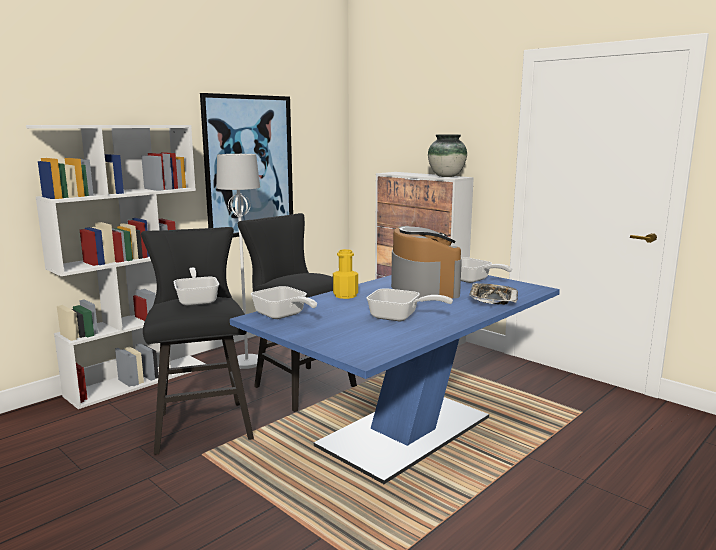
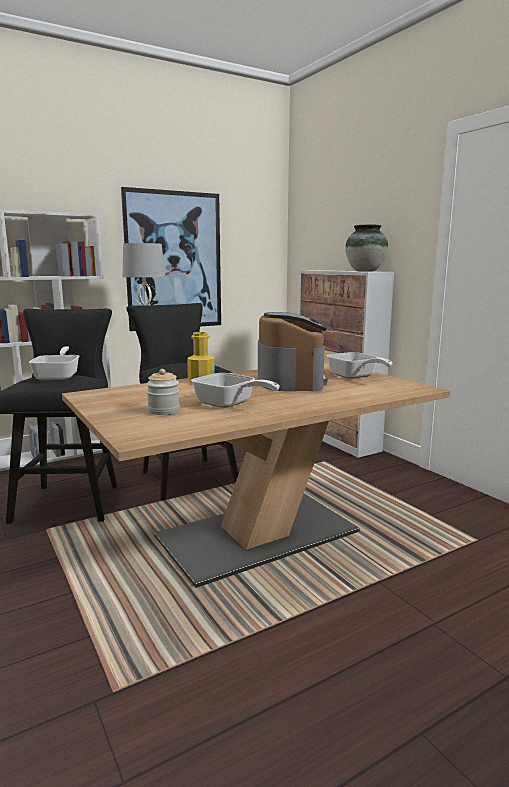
camera: 15 degrees right, 0 degrees up
(283, 316) = (113, 394): frying pan -> none
(352, 329) = (164, 411): none -> jar
(405, 432) = (257, 535): blue dining table -> brown dining table
(492, 298) = (357, 394): tray -> none

